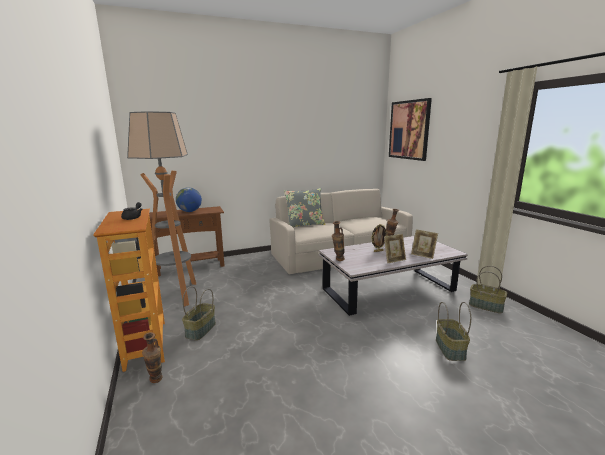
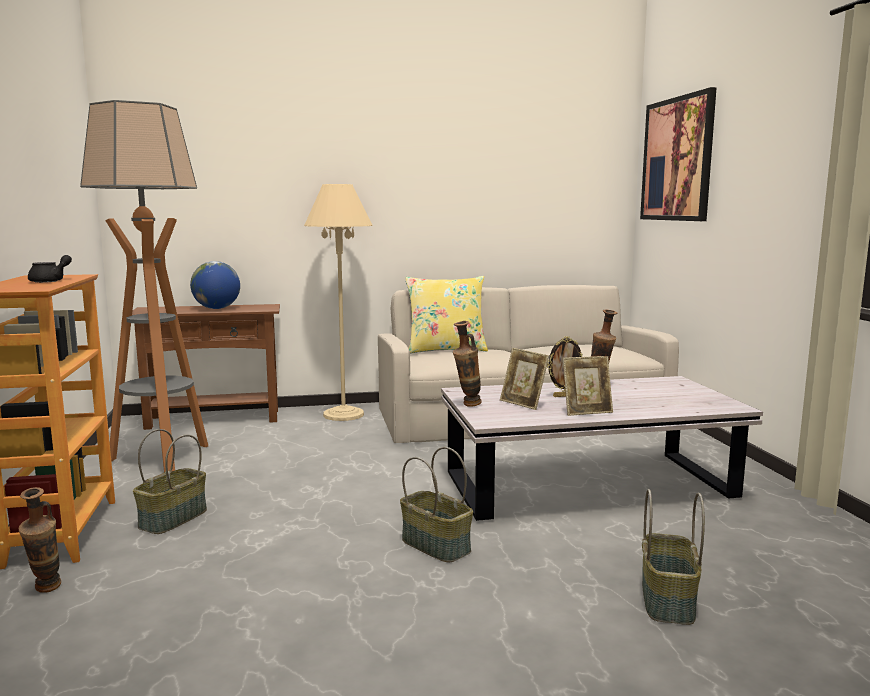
camera: 10 degrees right, 5 degrees down
(255, 259) = (343, 414): none -> beige floor lamp
(304, 224) = (446, 349): grey pillow -> yellow pillow
(423, 255) = (657, 408): picture frame -> picture frame (523, 403)
(486, 306) = (799, 531): basket -> basket (437, 545)

